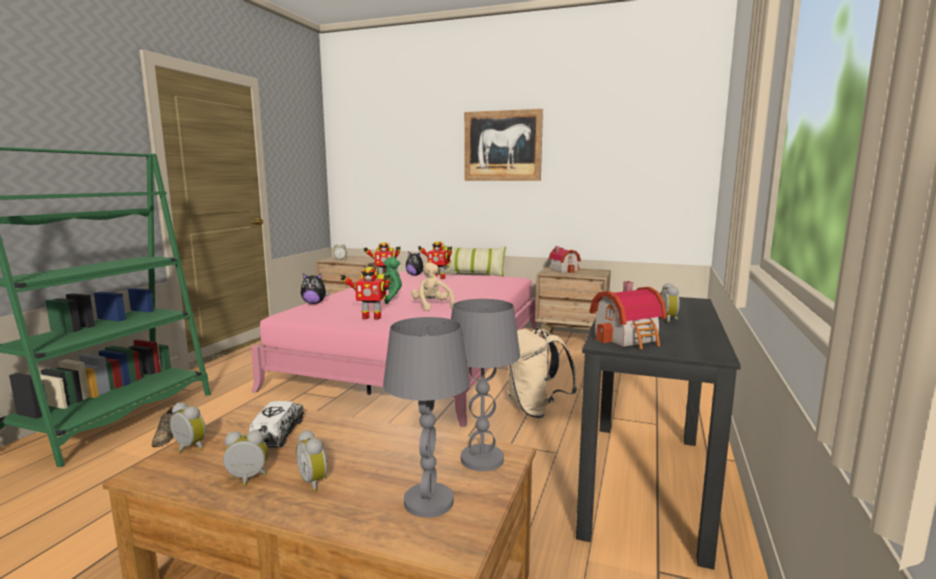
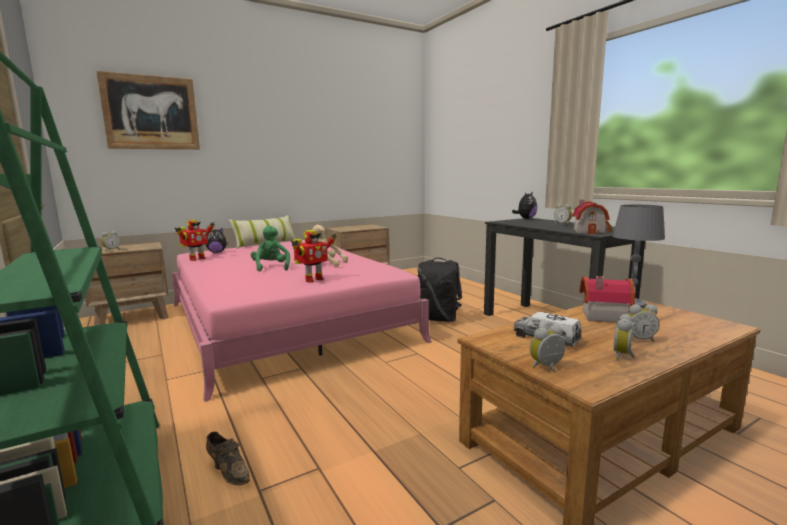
camera: 50 degrees left, 0 degrees up
(314, 303) = (213, 286): plush toy -> plush toy (525, 218)
(428, 501) = (678, 322): grey table lamp -> none
(438, 278) = (249, 250): toy robot -> none
(502, 146) = (277, 124): picture -> picture (151, 113)
(536, 409) = (439, 319): beige backpack -> black backpack
(565, 270) = (347, 227): toy house -> toy house (601, 315)

